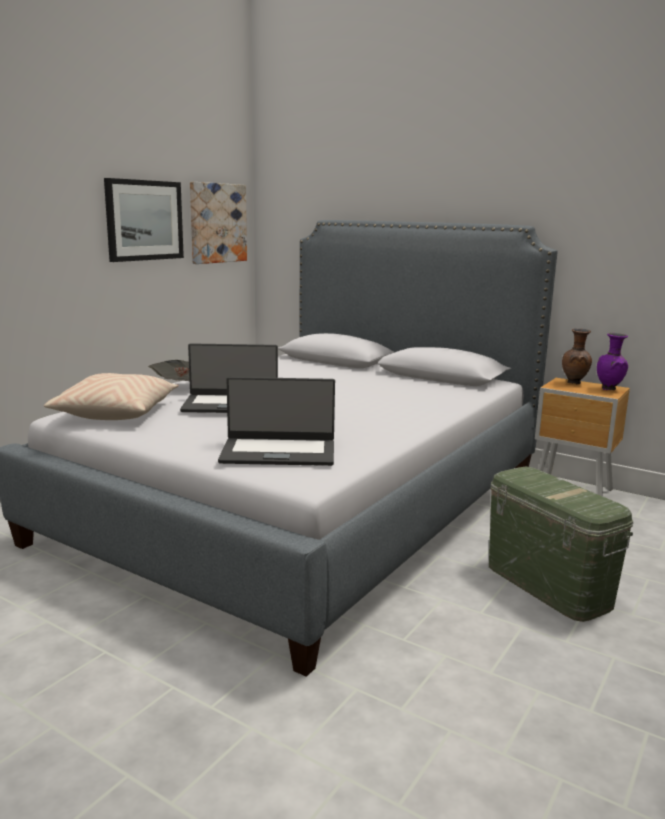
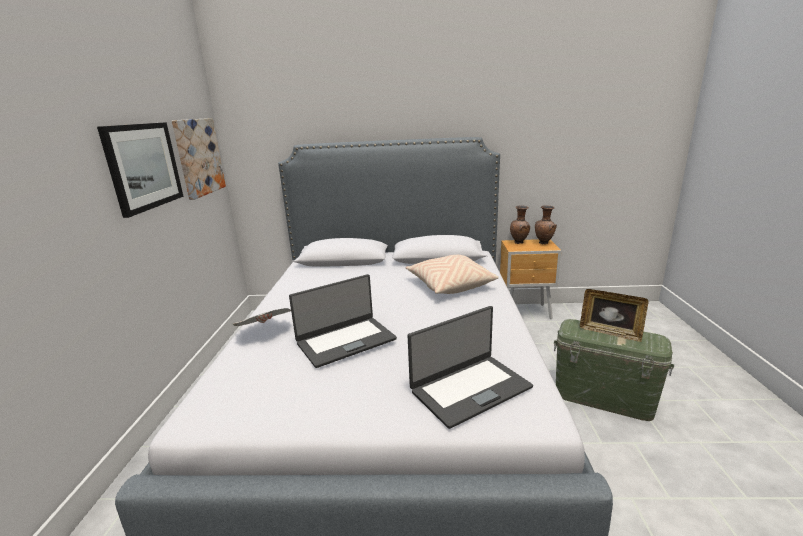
camera: 30 degrees left, 5 degrees up
(116, 413) = (248, 393): beige pillow -> beige pillow (449, 285)
(558, 487) = (610, 332): none -> picture frame
(609, 389) = (544, 243): purple vase -> brown vase

